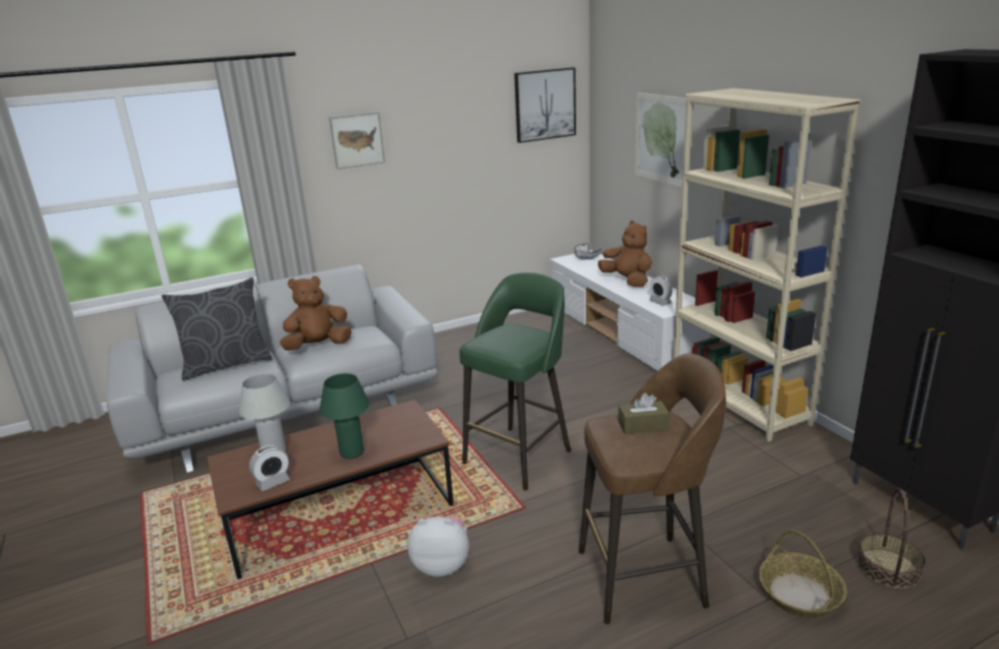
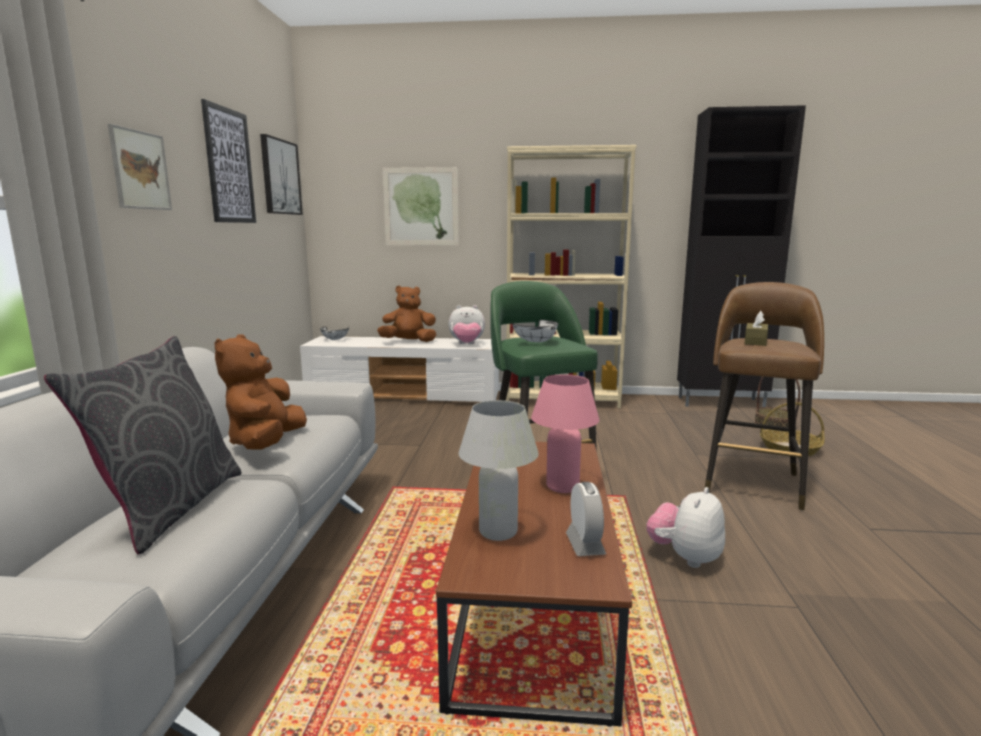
camera: 60 degrees left, 10 degrees down
(352, 452) = (562, 486): green table lamp -> pink table lamp
(463, 113) = (229, 166): none -> picture
(501, 338) = (538, 342): none -> white bowl
(660, 302) = (467, 344): alarm clock -> plush toy

